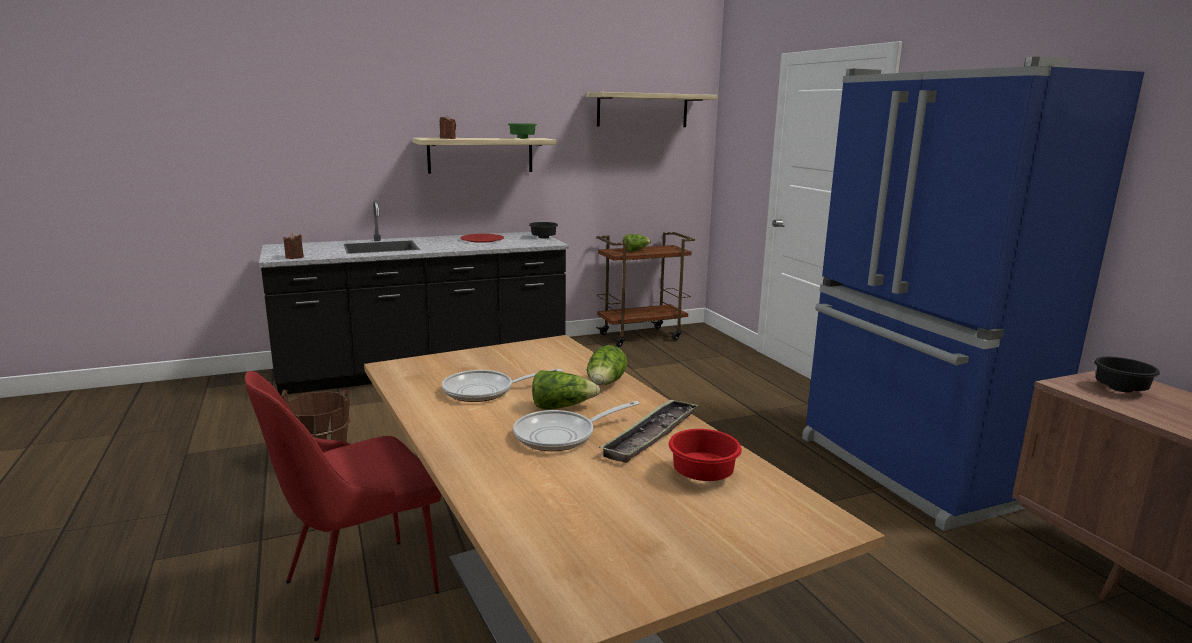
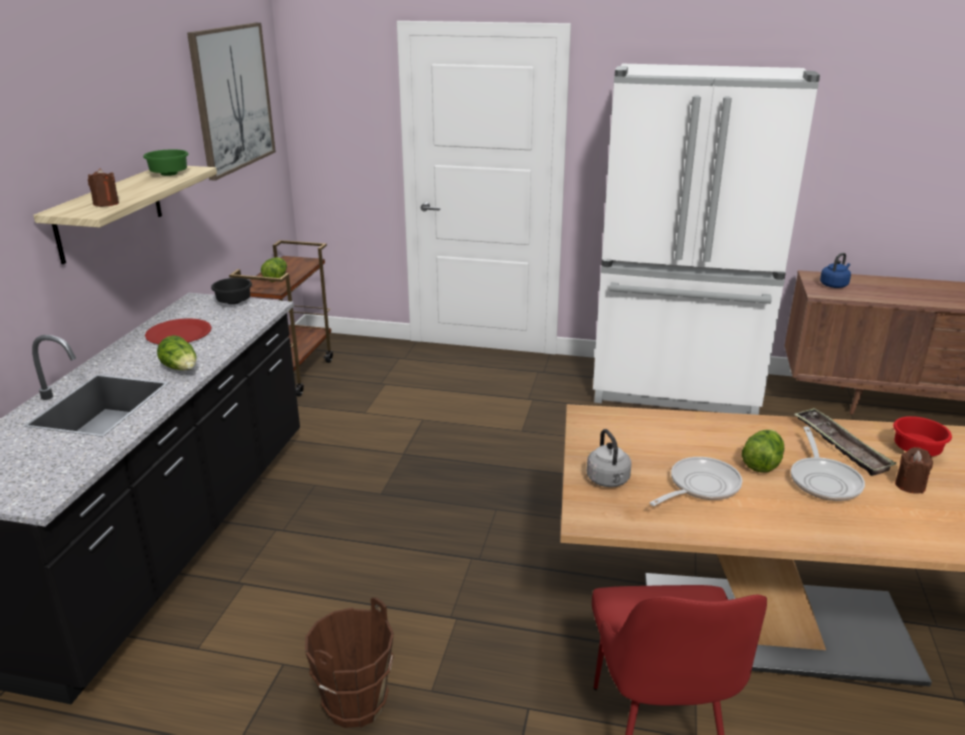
camera: 55 degrees left, 10 degrees up
(294, 257) = (59, 482): brown candle -> brown candle (910, 485)
(456, 363) = (608, 481): none -> grey kettle
(485, 391) = (700, 486): frying pan -> frying pan turned 150 degrees counterclockwise
(605, 384) = (720, 428): lettuce -> lettuce (181, 369)
(642, 110) = (233, 98): shelf -> picture
(911, 470) = (676, 389): blue fridge -> white fridge
(1120, 389) = (834, 285): black bowl -> blue kettle

